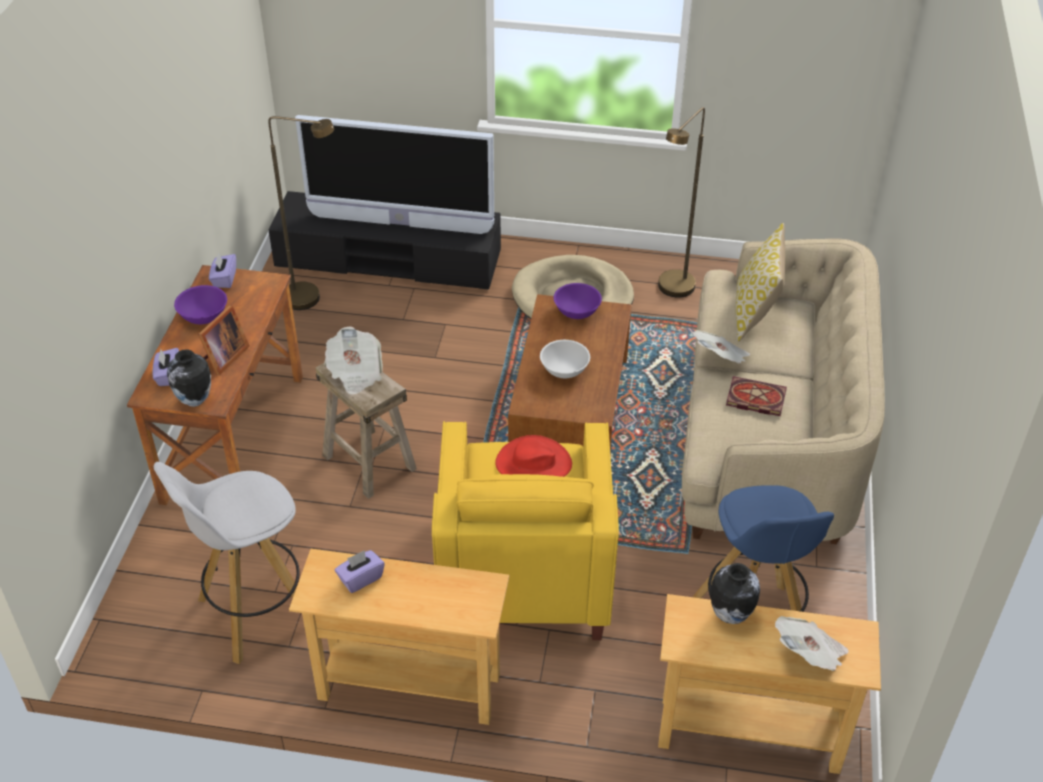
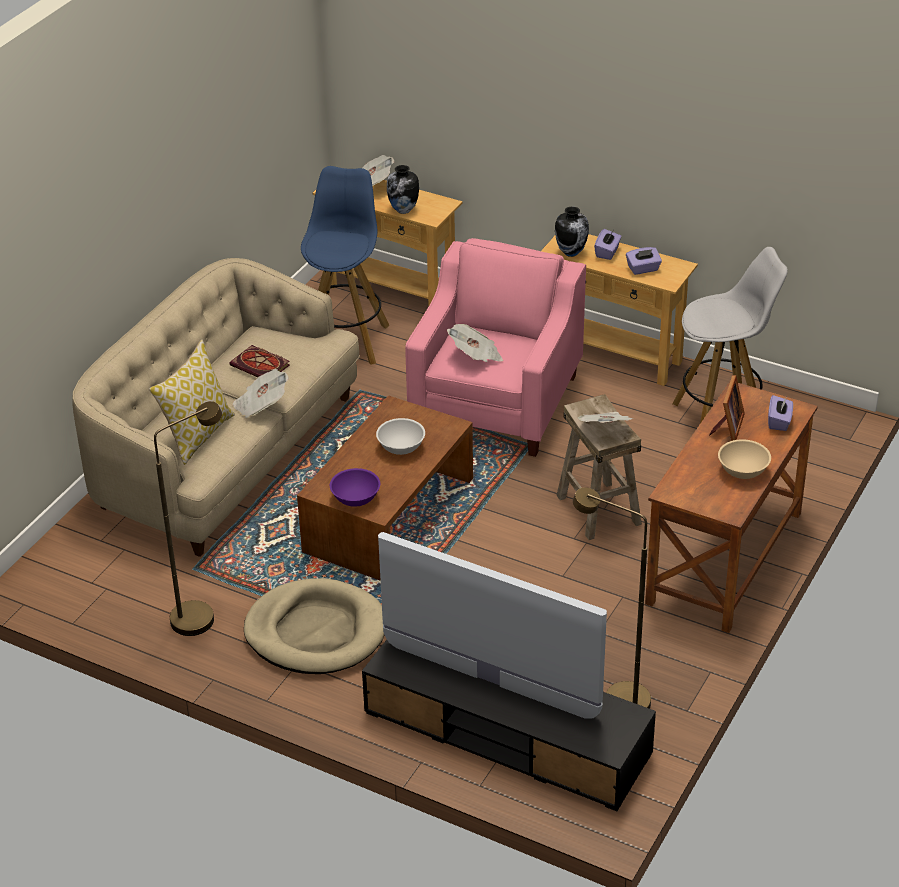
camera: 160 degrees left, 5 degrees down
(194, 401) = (756, 396): vase -> vase (571, 252)
(204, 316) = (742, 470): purple bowl -> beige bowl
(223, 358) = (727, 427): picture frame -> picture frame turned 150 degrees clockwise
(224, 279) = (718, 505): purple tissue box -> purple tissue box (607, 252)
(523, 572) = (497, 404): yellow armchair -> pink armchair
(533, 463) = (476, 356): red hat -> newspaper

